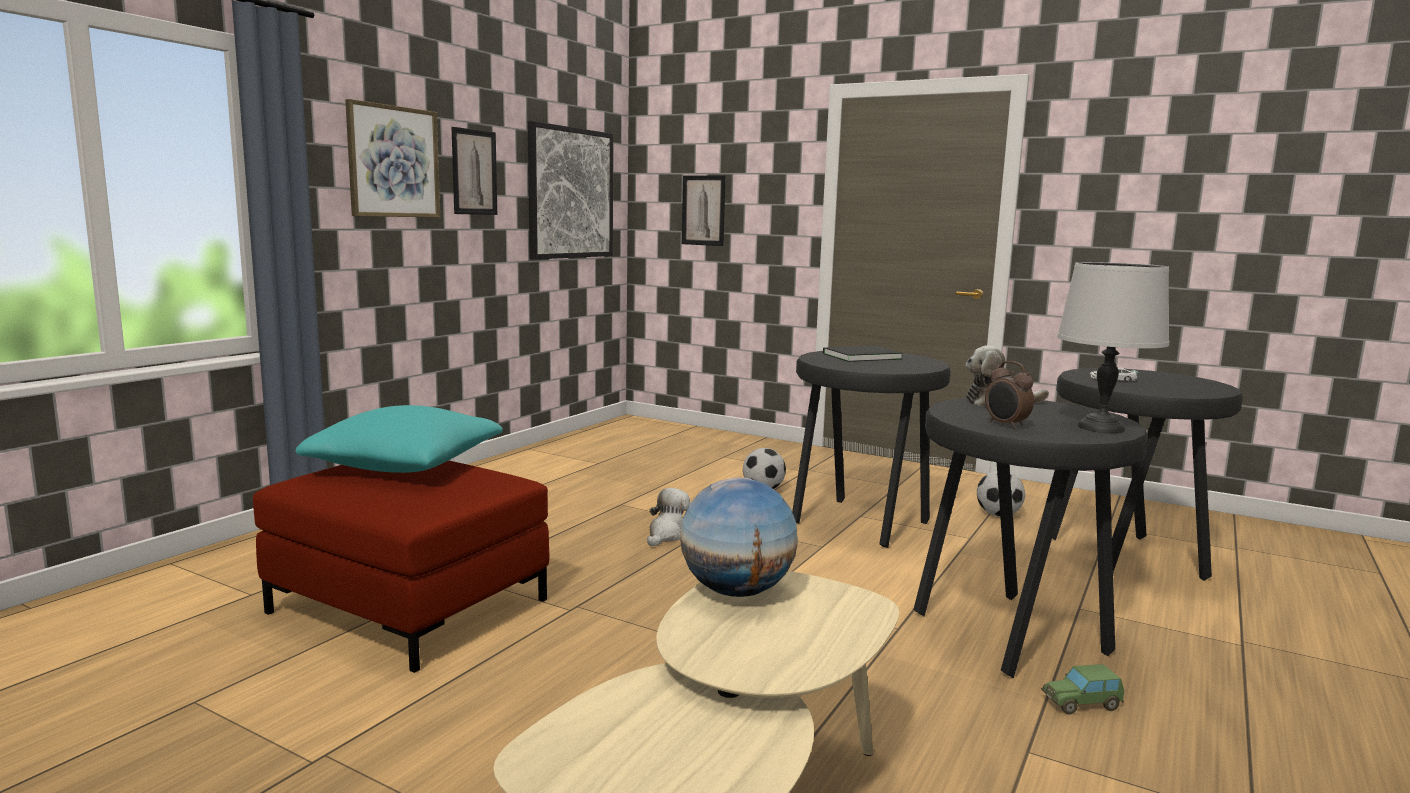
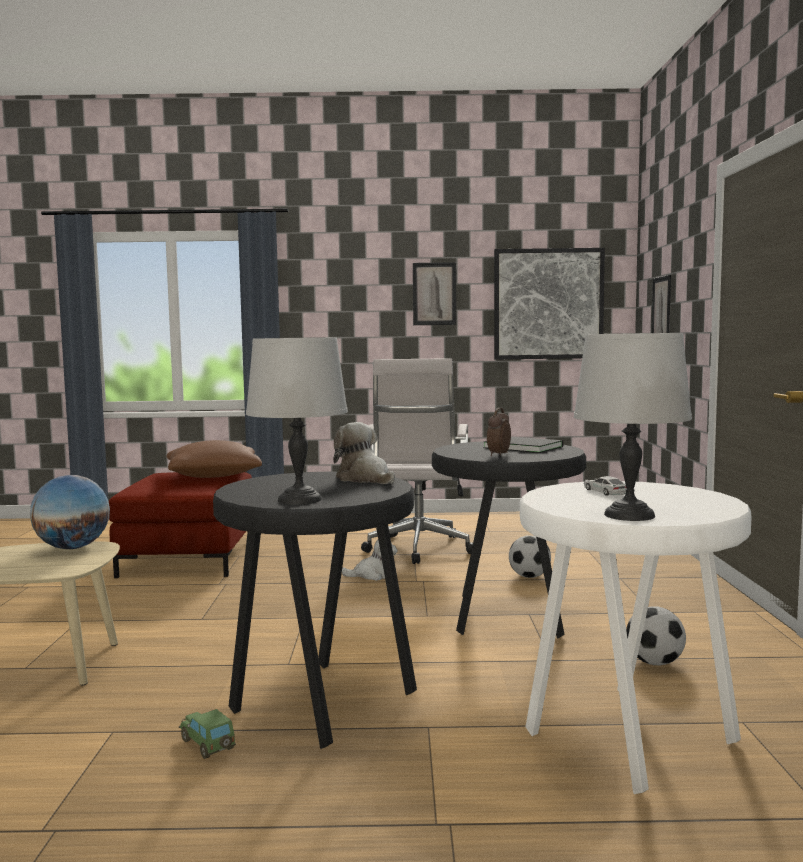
camera: 60 degrees right, 5 degrees down
(393, 162) = (359, 292): picture -> none
(405, 465) = (213, 476): turquoise pillow -> brown pillow
(610, 499) = (418, 550): none -> white office chair
(1006, 425) = (265, 485): alarm clock -> alarm clock (498, 455)
(1123, 559) = (626, 739): black stool -> white stool
(1203, 390) = (630, 515): none -> grey table lamp

